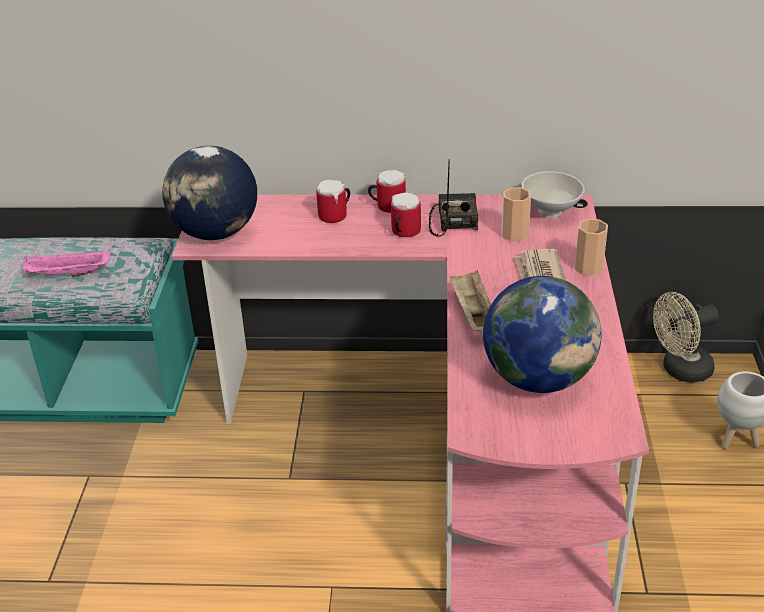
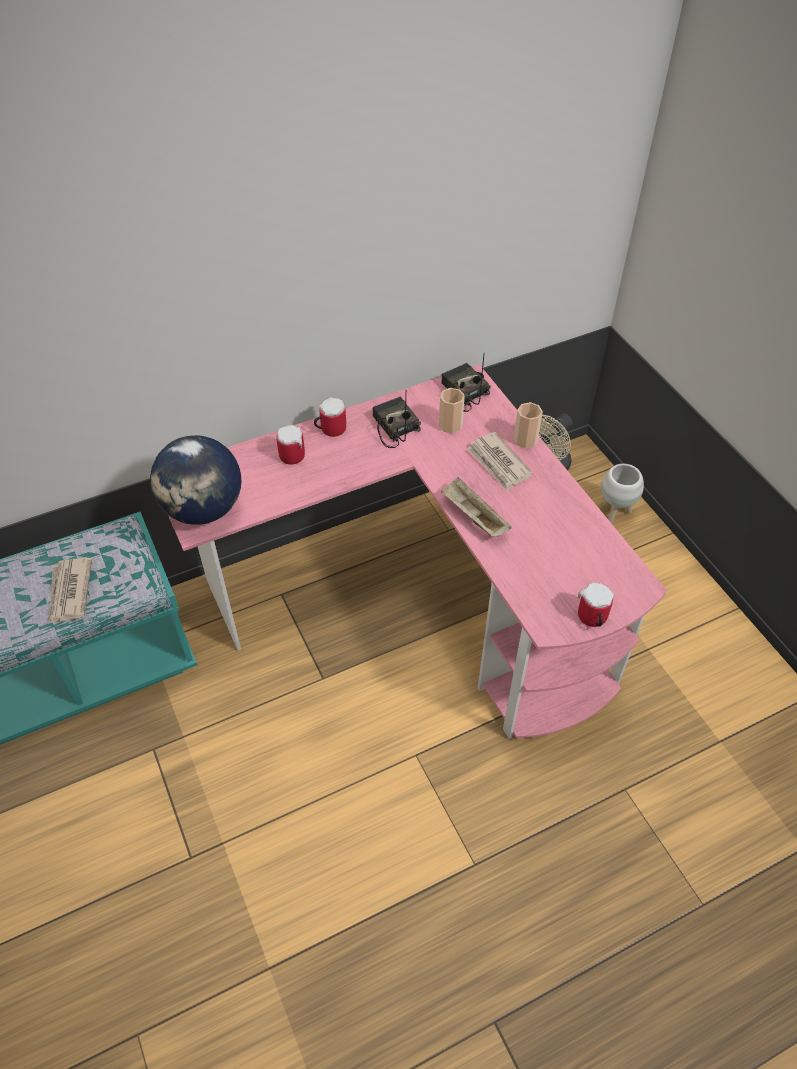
camera: 30 degrees left, 15 degrees up
(68, 274) = (69, 592): pink tray -> newspaper
(403, 232) = (362, 453): mug -> mug (591, 619)
(538, 379) = (558, 559): globe -> none
(552, 211) = (463, 392): white bowl -> radio

